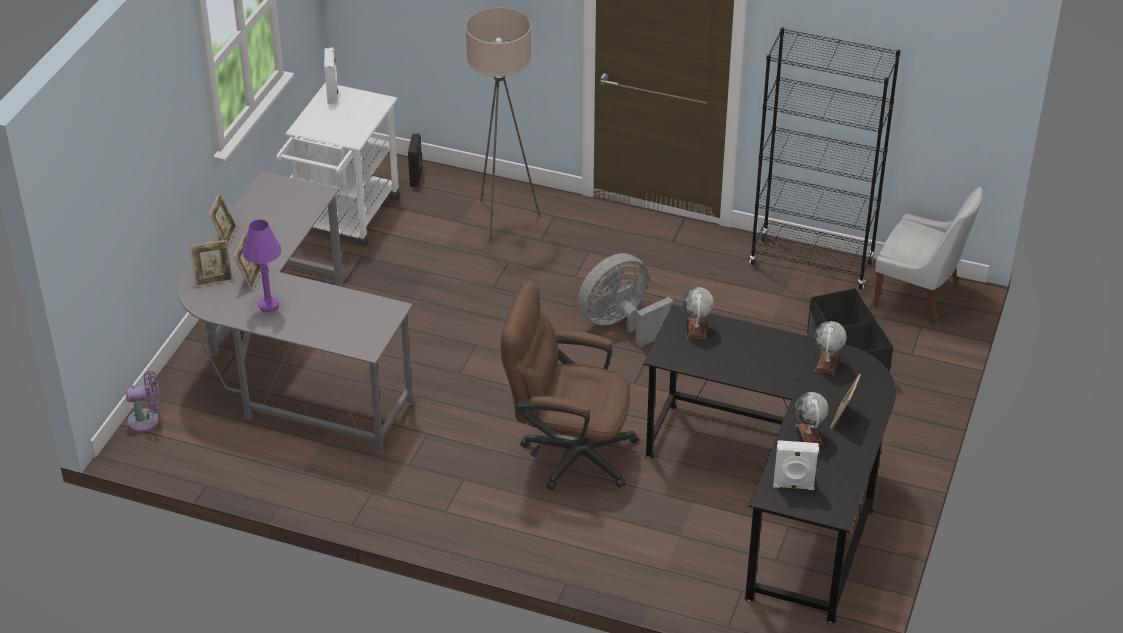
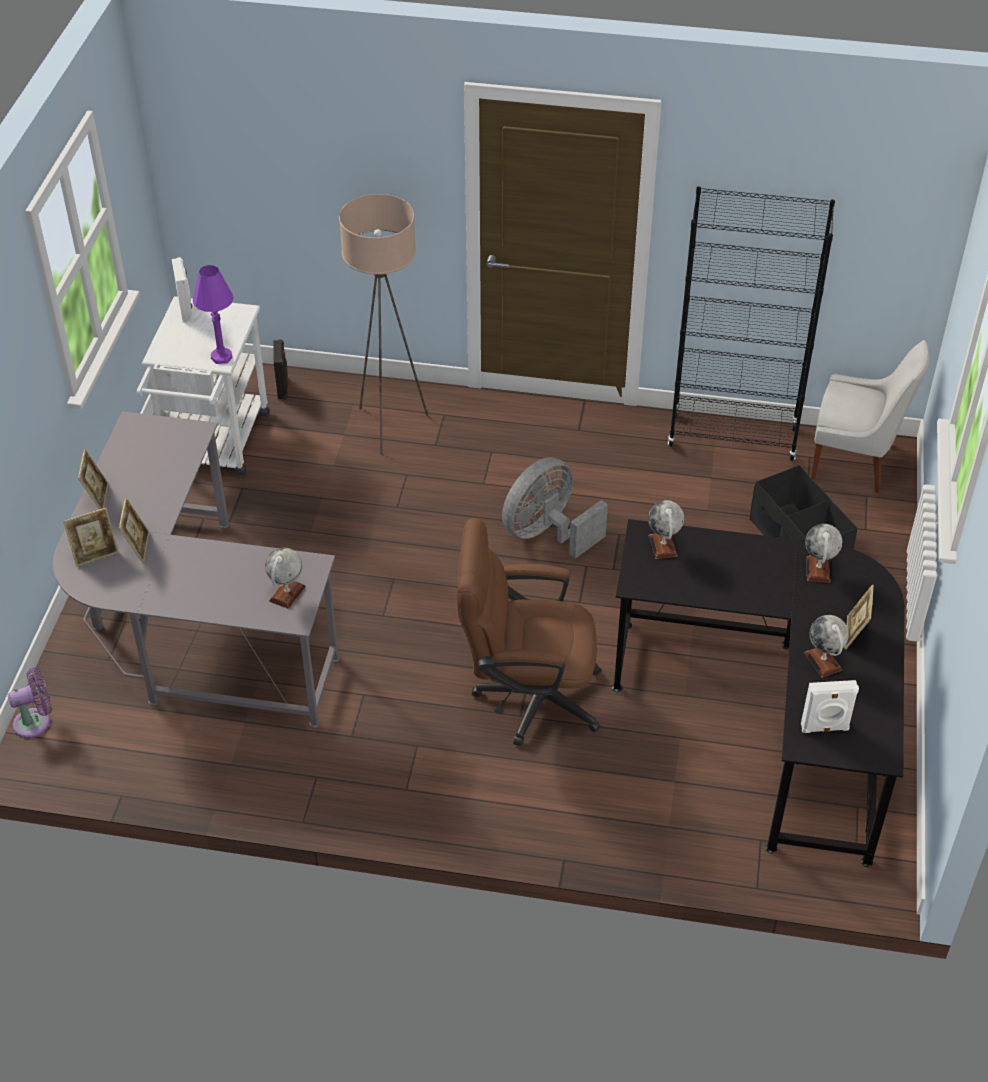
camera: 10 degrees left, 5 degrees up
(268, 306) = (167, 579): purple table lamp -> purple table lamp (221, 357)
(365, 328) = (287, 594): none -> globe

